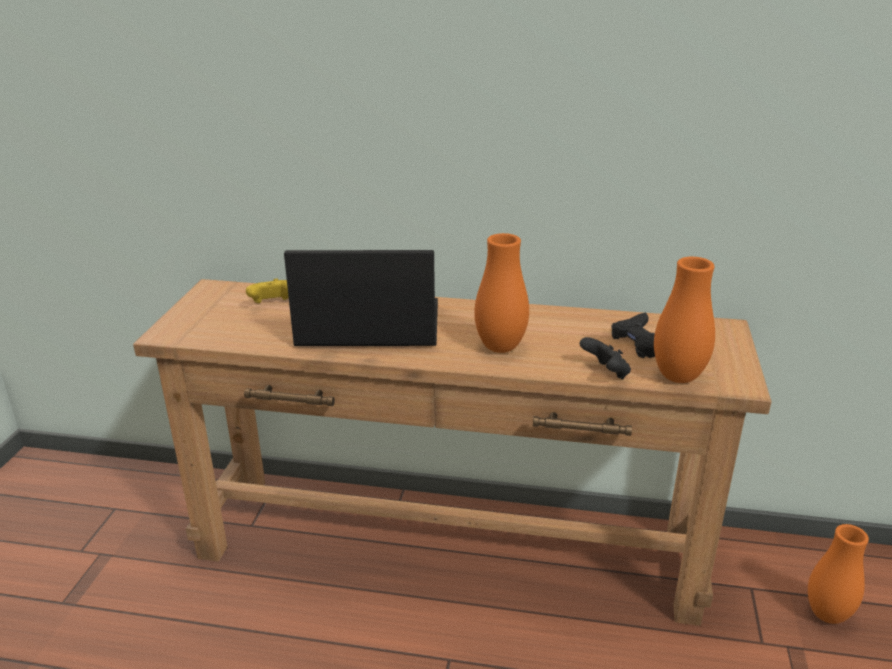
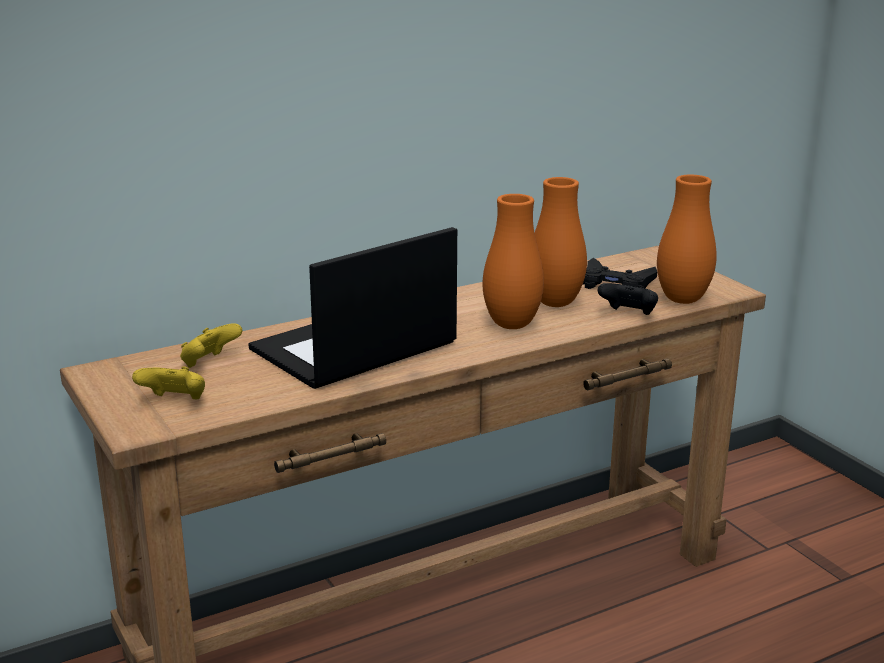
camera: 40 degrees left, 5 degrees down
(212, 323) = (175, 402): none -> yellow game controller
(827, 615) = (786, 507): orange vase -> orange vase (555, 303)

